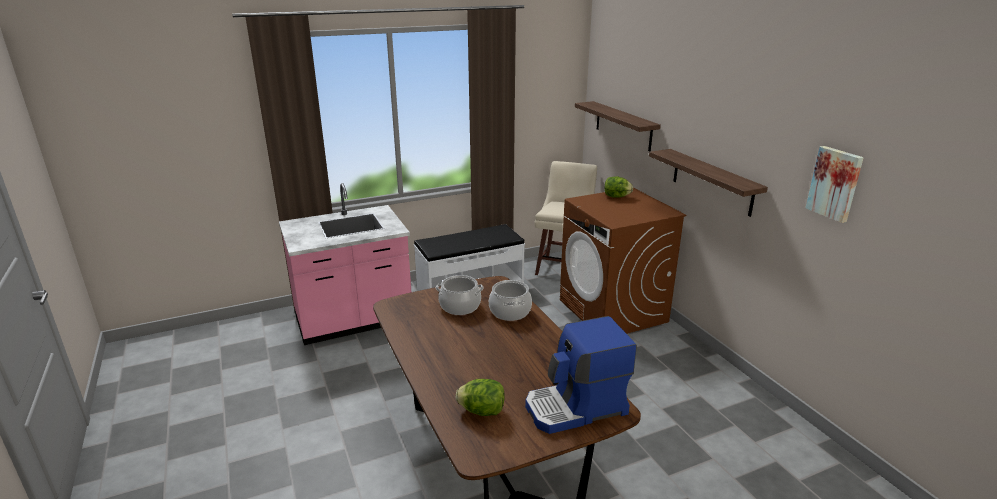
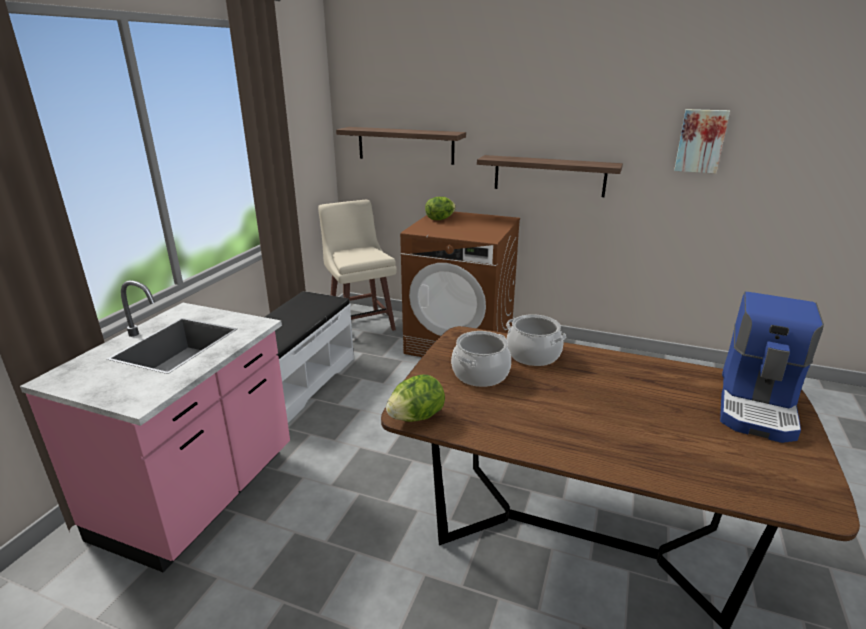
camera: 45 degrees left, 0 degrees up
(482, 411) = (722, 460): lettuce -> lettuce (416, 417)

